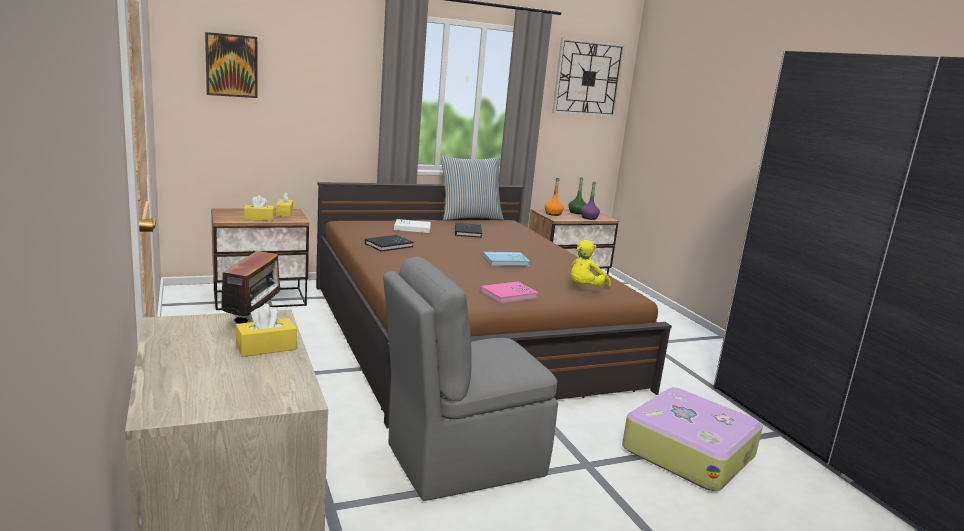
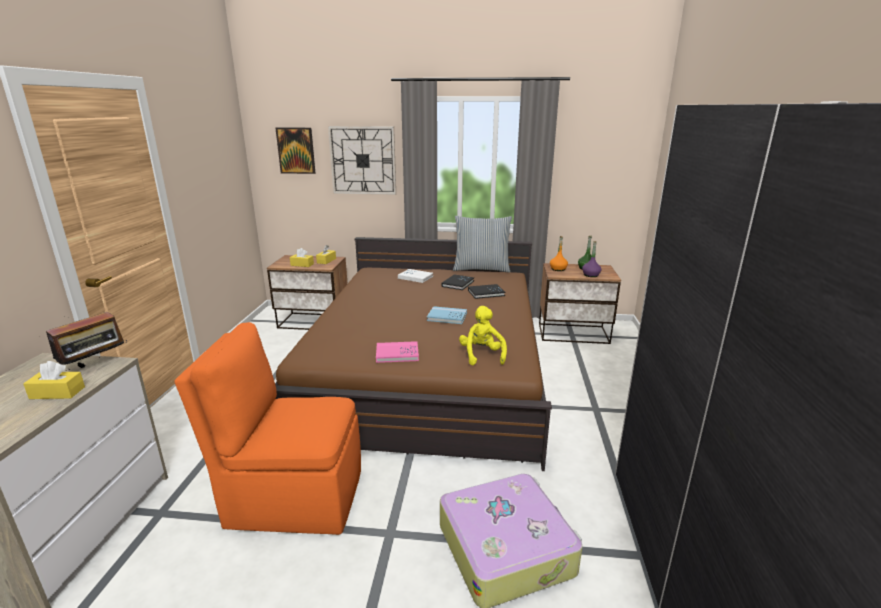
camera: 30 degrees right, 5 degrees up
(389, 245) = (371, 293): black book -> black book (486, 293)
(461, 460) = (292, 497): grey chair -> orange chair
(585, 288) = (482, 355): yellow plush toy -> yellow plush toy turned 105 degrees clockwise
(588, 78) = (608, 139): wall clock -> wall clock (363, 160)

